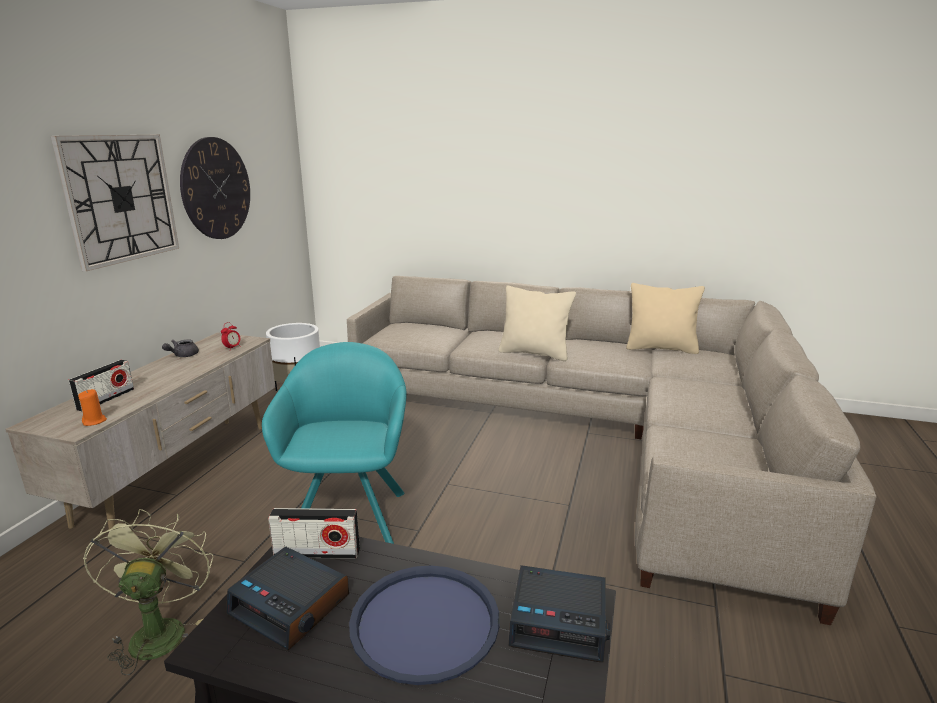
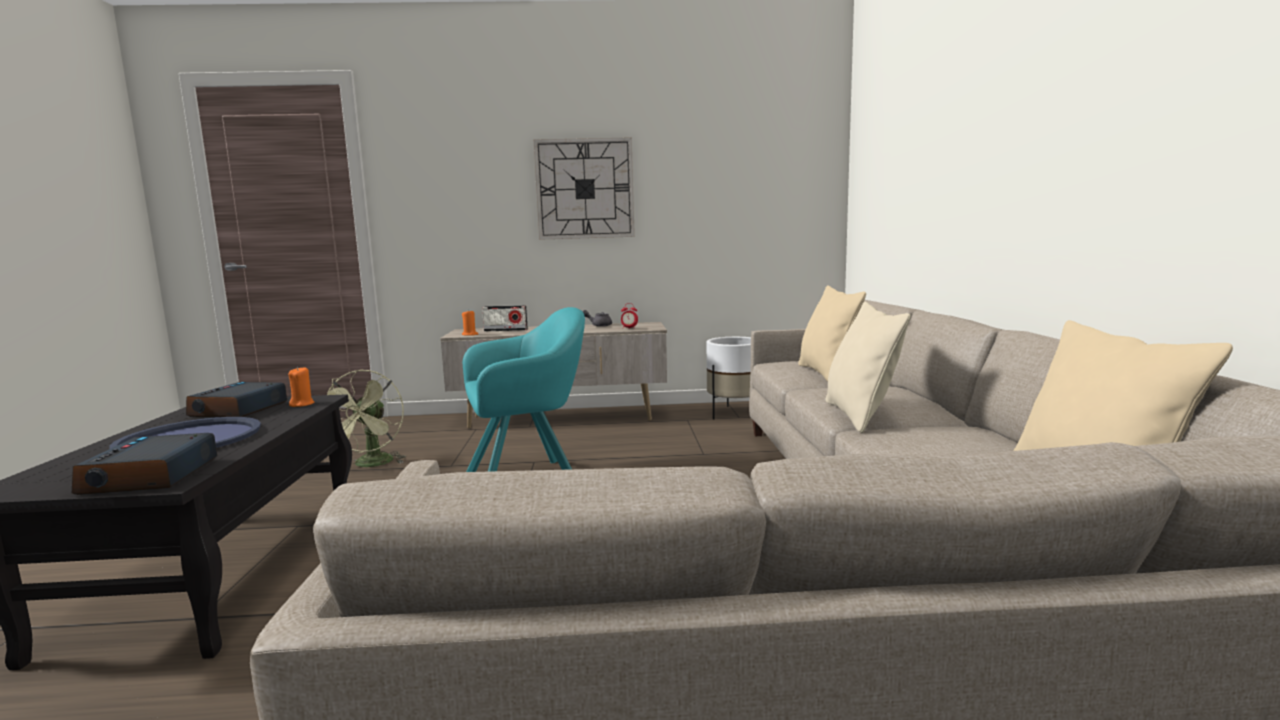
camera: 70 degrees right, 10 degrees down
(159, 630) = (372, 465): green fan -> green fan turned 120 degrees clockwise
(216, 189) = (697, 188): wall clock -> none
(317, 553) = (302, 404): radio -> orange candle
(436, 335) = (827, 373): none -> beige pillow

